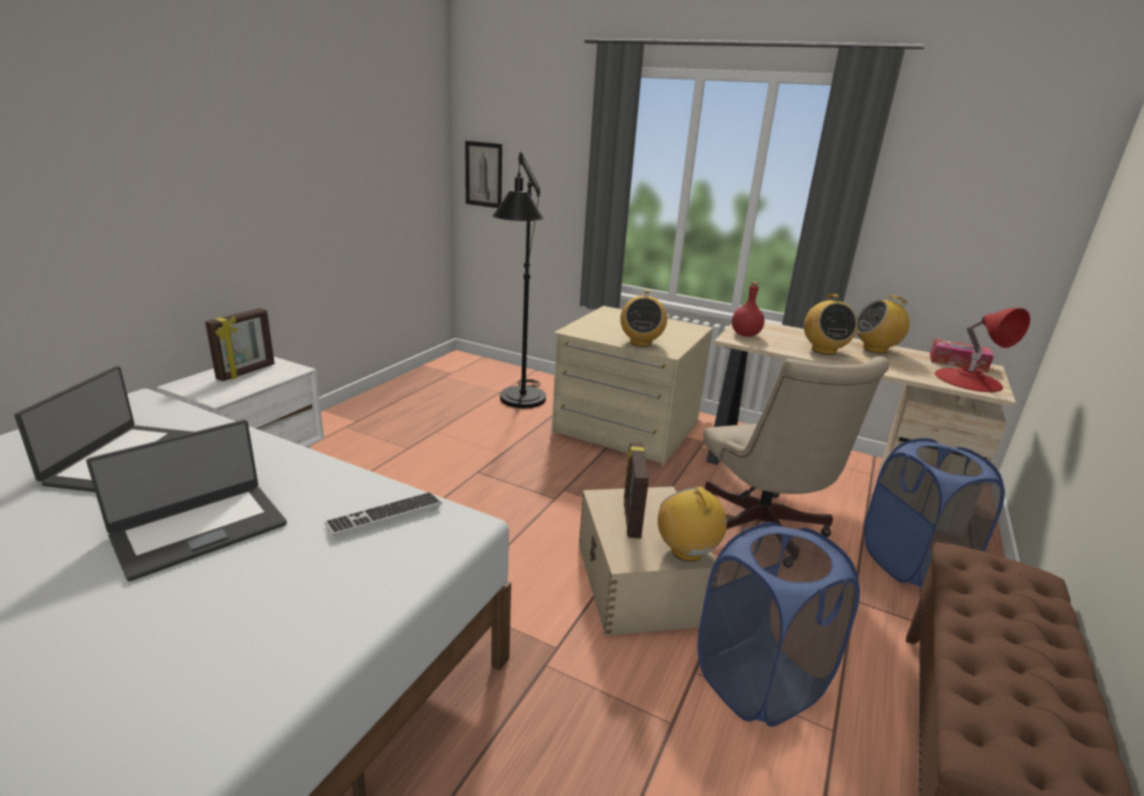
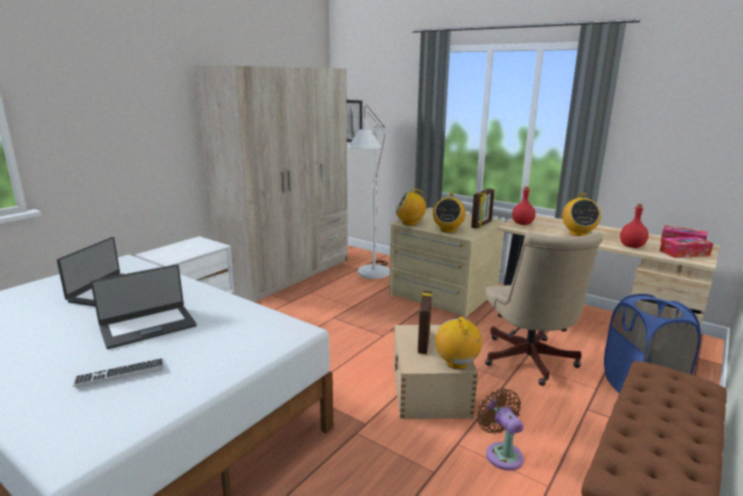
camera: 10 degrees right, 5 degrees down
(247, 372) = (188, 247): picture frame -> picture frame (482, 225)
(385, 516) = (254, 324): keyboard -> keyboard (120, 374)
(397, 402) = (287, 274): none -> beige wardrobe
(520, 404) = (371, 276): black floor lamp -> white floor lamp
(759, 682) = (502, 453): blue laundry basket -> brown fan
(875, 349) = (619, 233): radio -> radio (410, 223)
(899, 369) = (631, 246): none -> red bottle
(968, 380) = (684, 253): red table lamp -> tissue box

